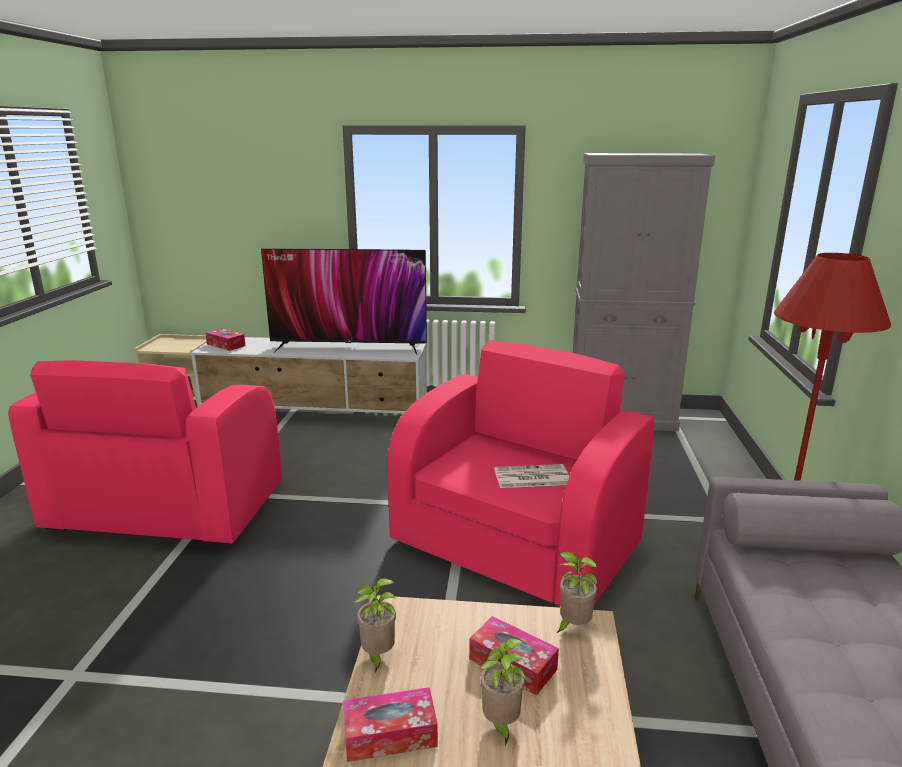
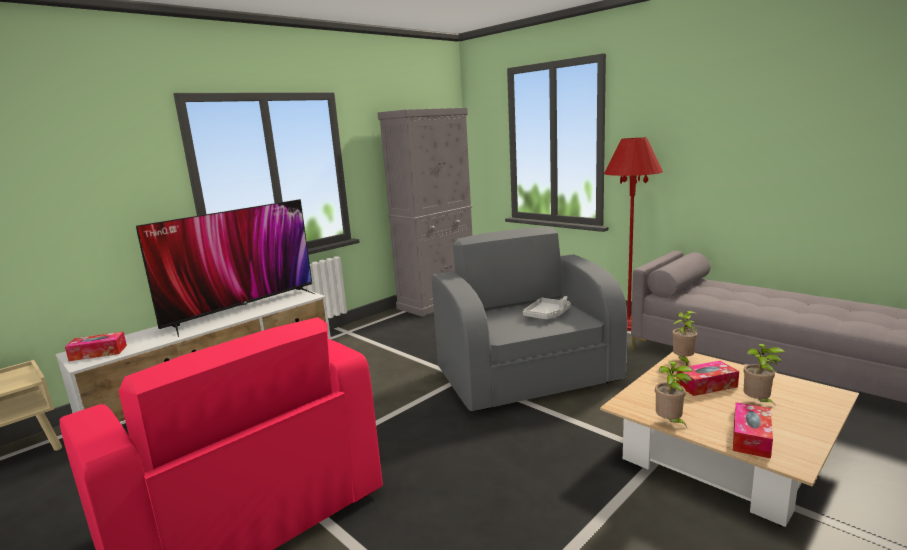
camera: 50 degrees left, 5 degrees down
(516, 544) = (528, 376): pink armchair -> grey armchair
(531, 477) = (547, 315): newspaper -> grey tray

